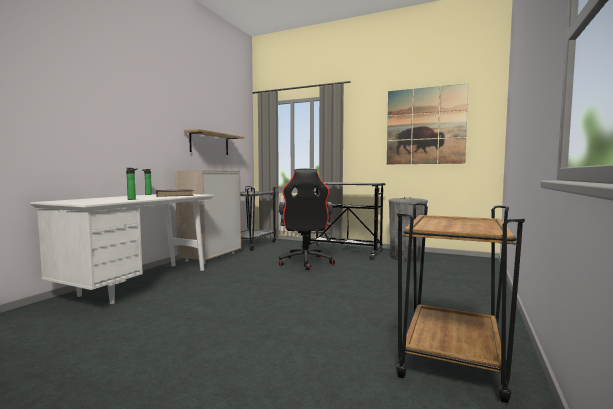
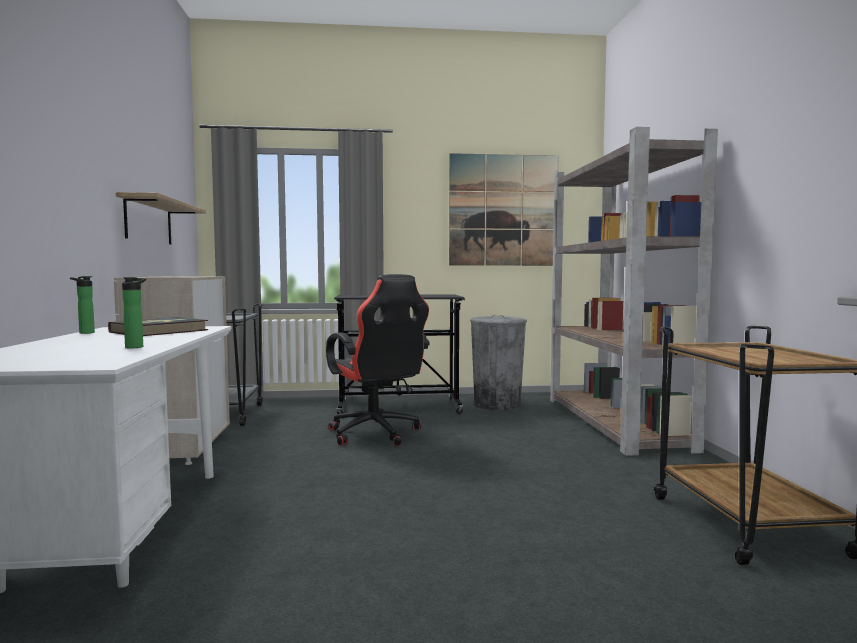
camera: 30 degrees left, 0 degrees up
(473, 279) = (614, 422): none -> brown bookcase

